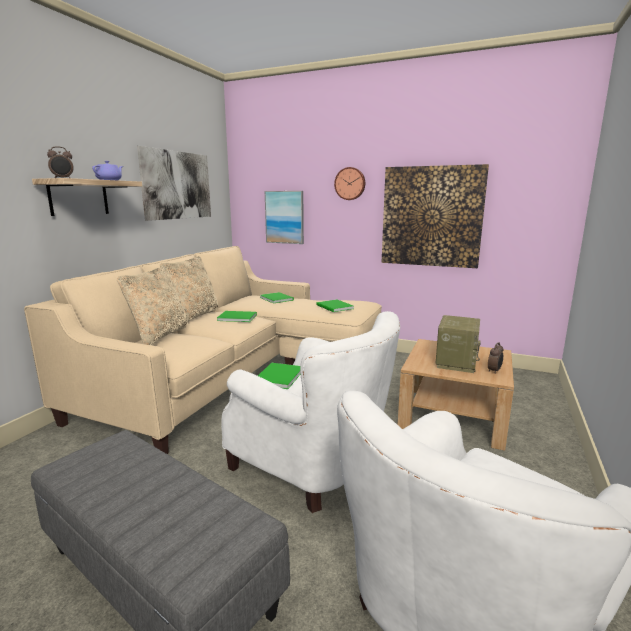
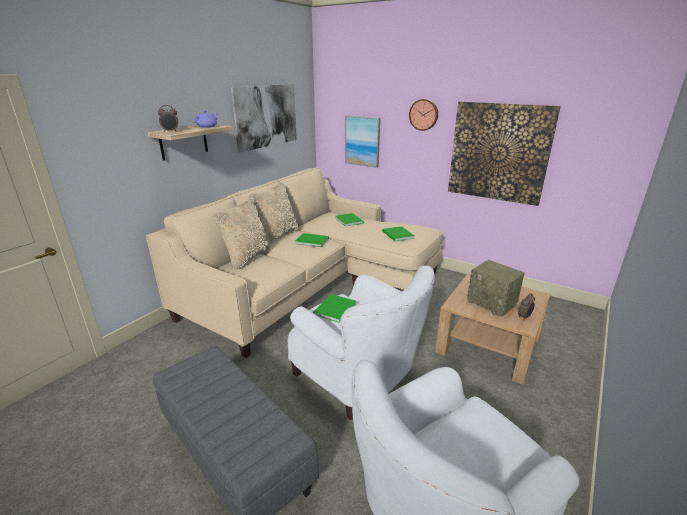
camera: 10 degrees right, 10 degrees up
(455, 362) = (492, 303): radio -> radio turned 105 degrees clockwise

